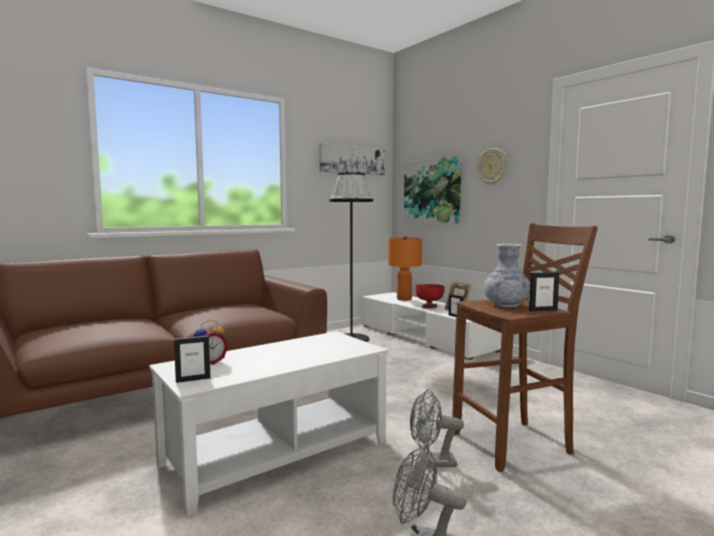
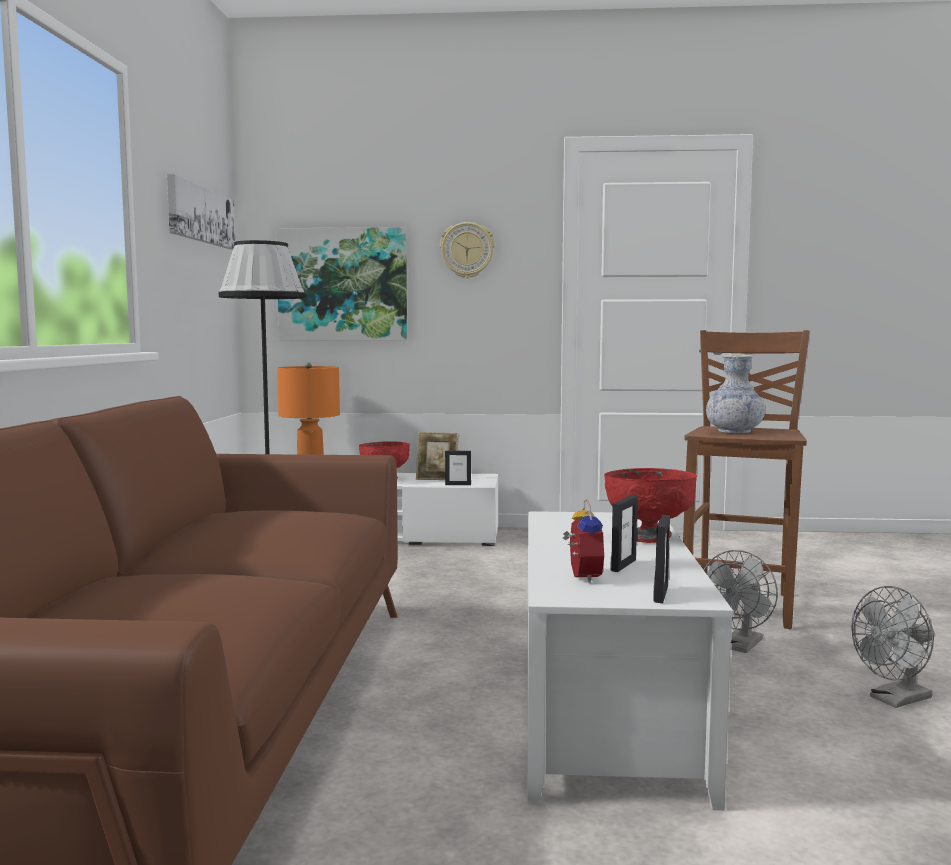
camera: 50 degrees left, 0 degrees up
(314, 358) = (649, 538): none -> red bowl
(543, 310) = (779, 431): picture frame -> picture frame (623, 565)

